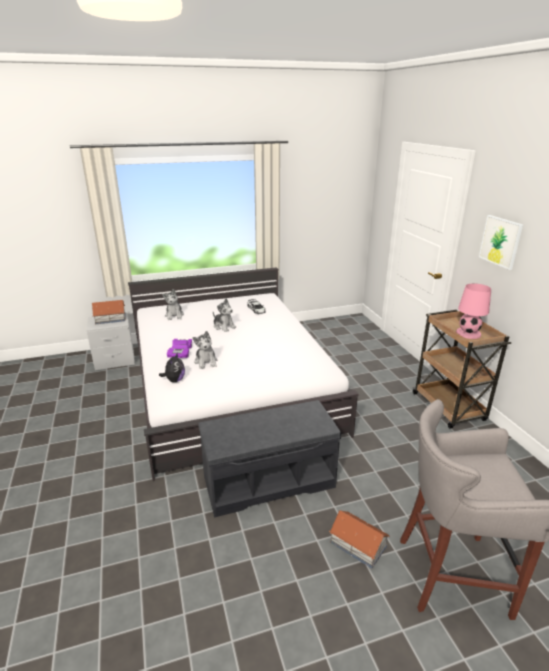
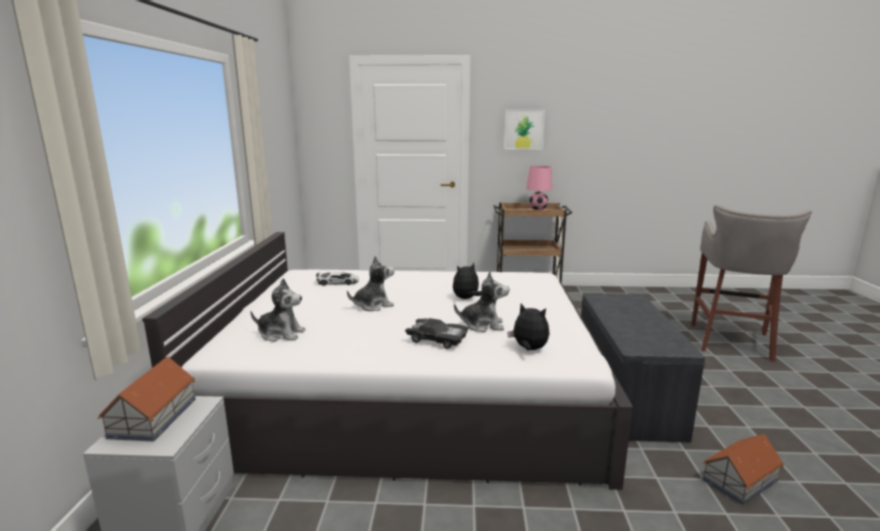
camera: 70 degrees left, 10 degrees down
(180, 352) = (437, 339): purple toy car -> black toy car
(253, 351) = (466, 298): none -> plush toy
(358, 545) = (712, 368): toy house -> toy house (740, 480)

